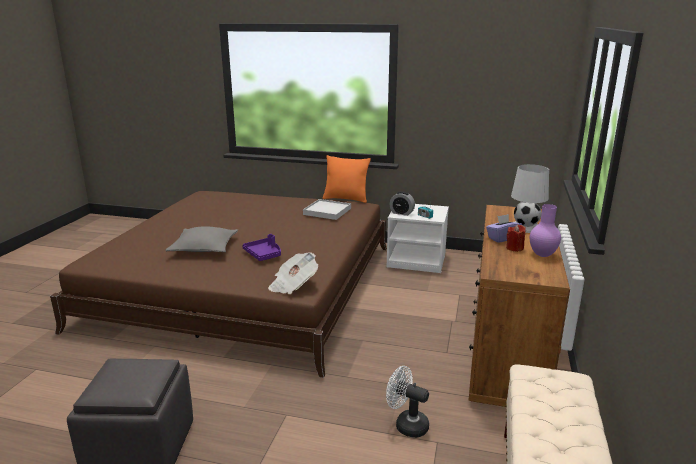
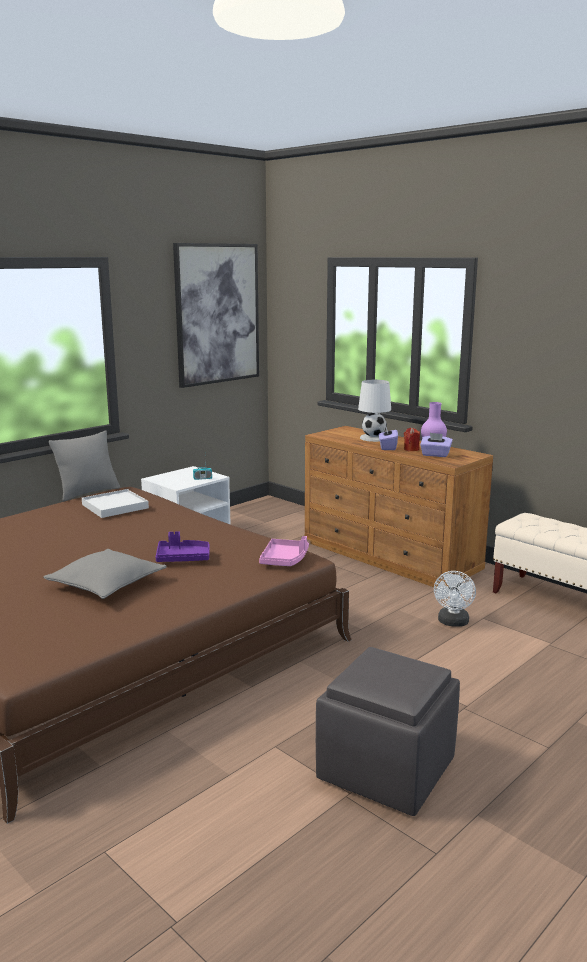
camera: 60 degrees left, 5 degrees down
(293, 285) = (284, 560): newspaper -> pink tray
(346, 199) = (88, 492): orange pillow -> grey pillow
(401, 213) = (177, 483): alarm clock -> none
(406, 424) = (453, 623): white fan -> white fan turned 45 degrees counterclockwise
(508, 79) = (217, 314): none -> picture
(513, 261) = (435, 455): none -> purple tissue box

